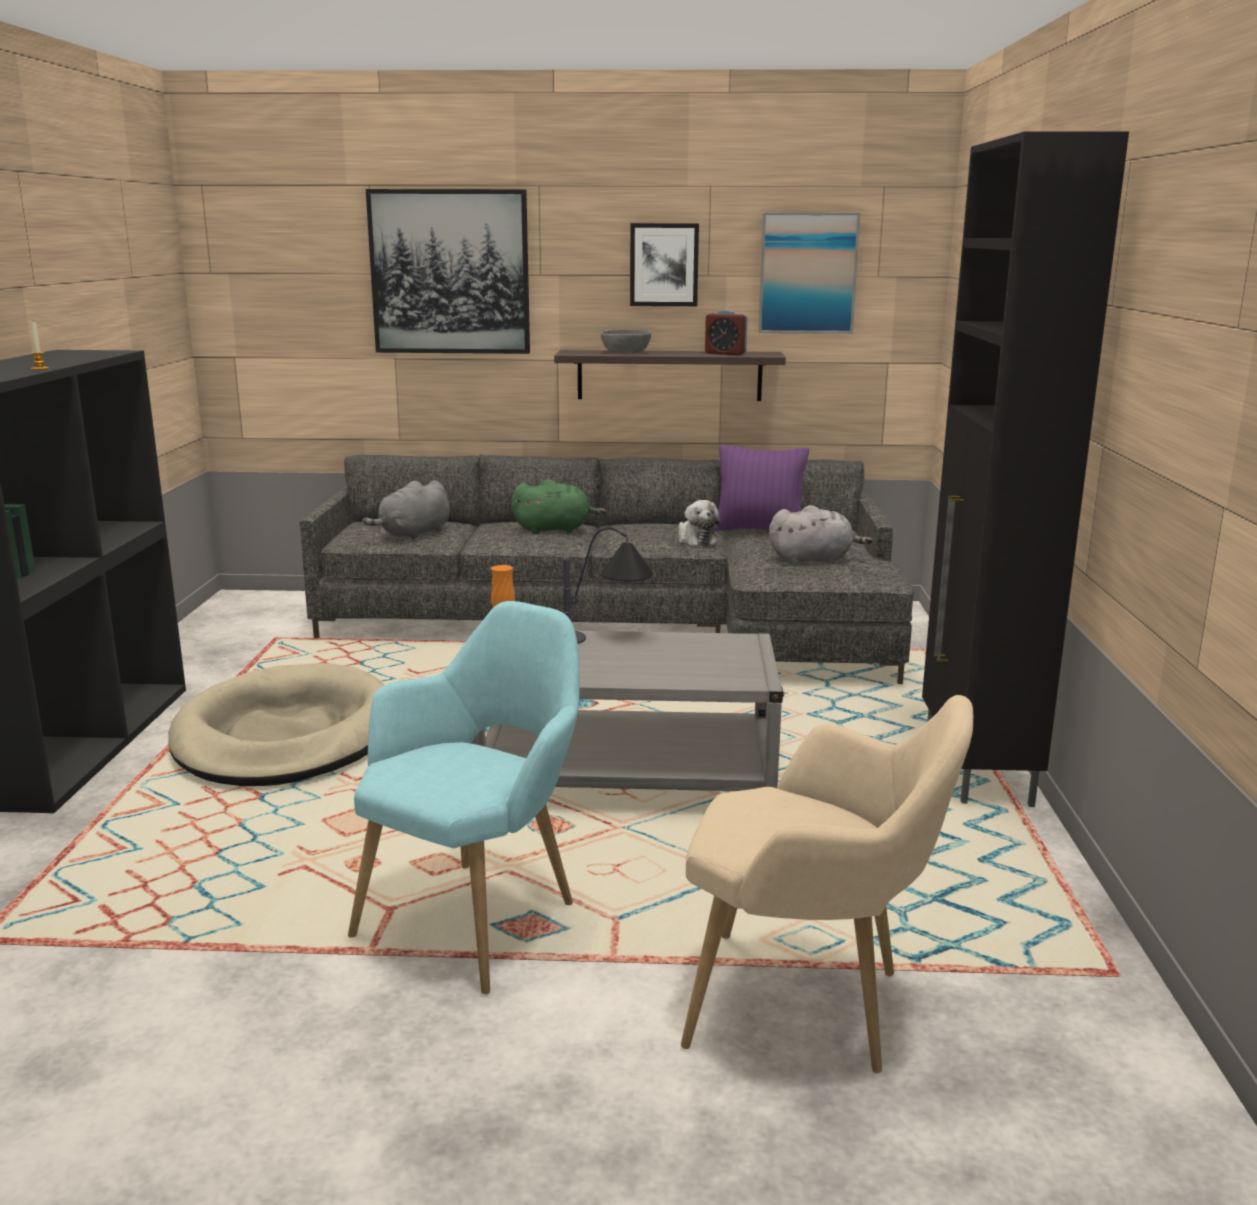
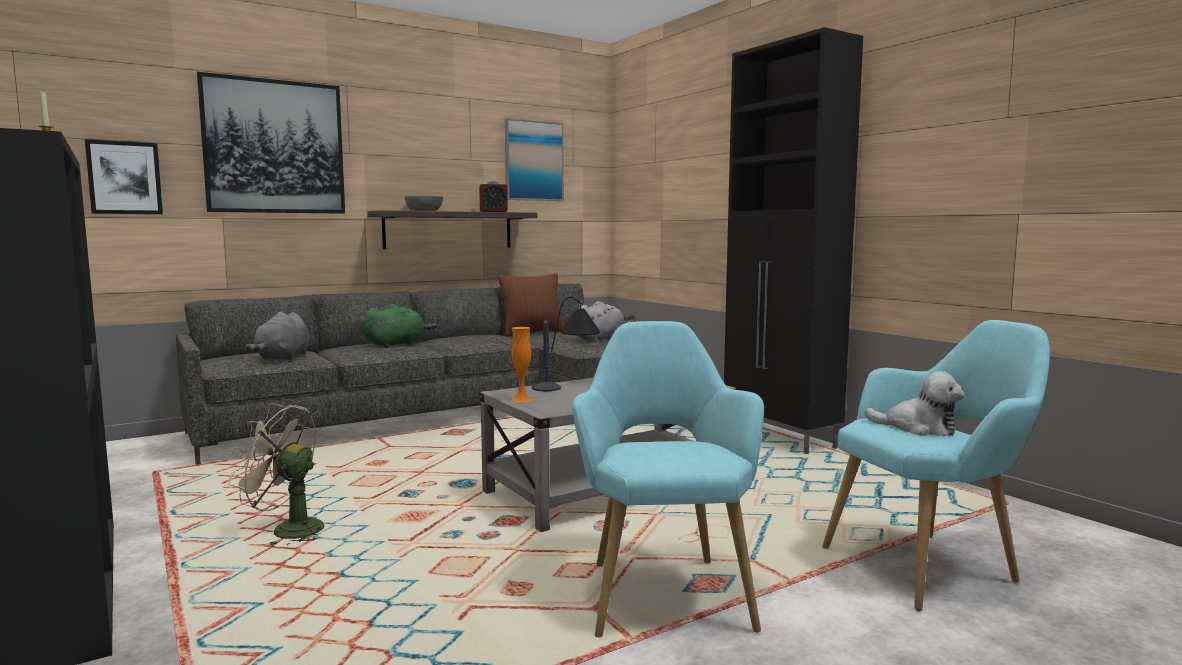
camera: 35 degrees left, 10 degrees down
(286, 736) = (287, 530): beige dog bed -> beige fan
(664, 265) = (442, 150): picture -> picture (124, 178)
(695, 539) = (506, 339): plush toy -> plush toy (918, 428)
(759, 530) = (533, 332): purple pillow -> brown pillow
(810, 1008) = (930, 566): beige armchair -> turquoise armchair

